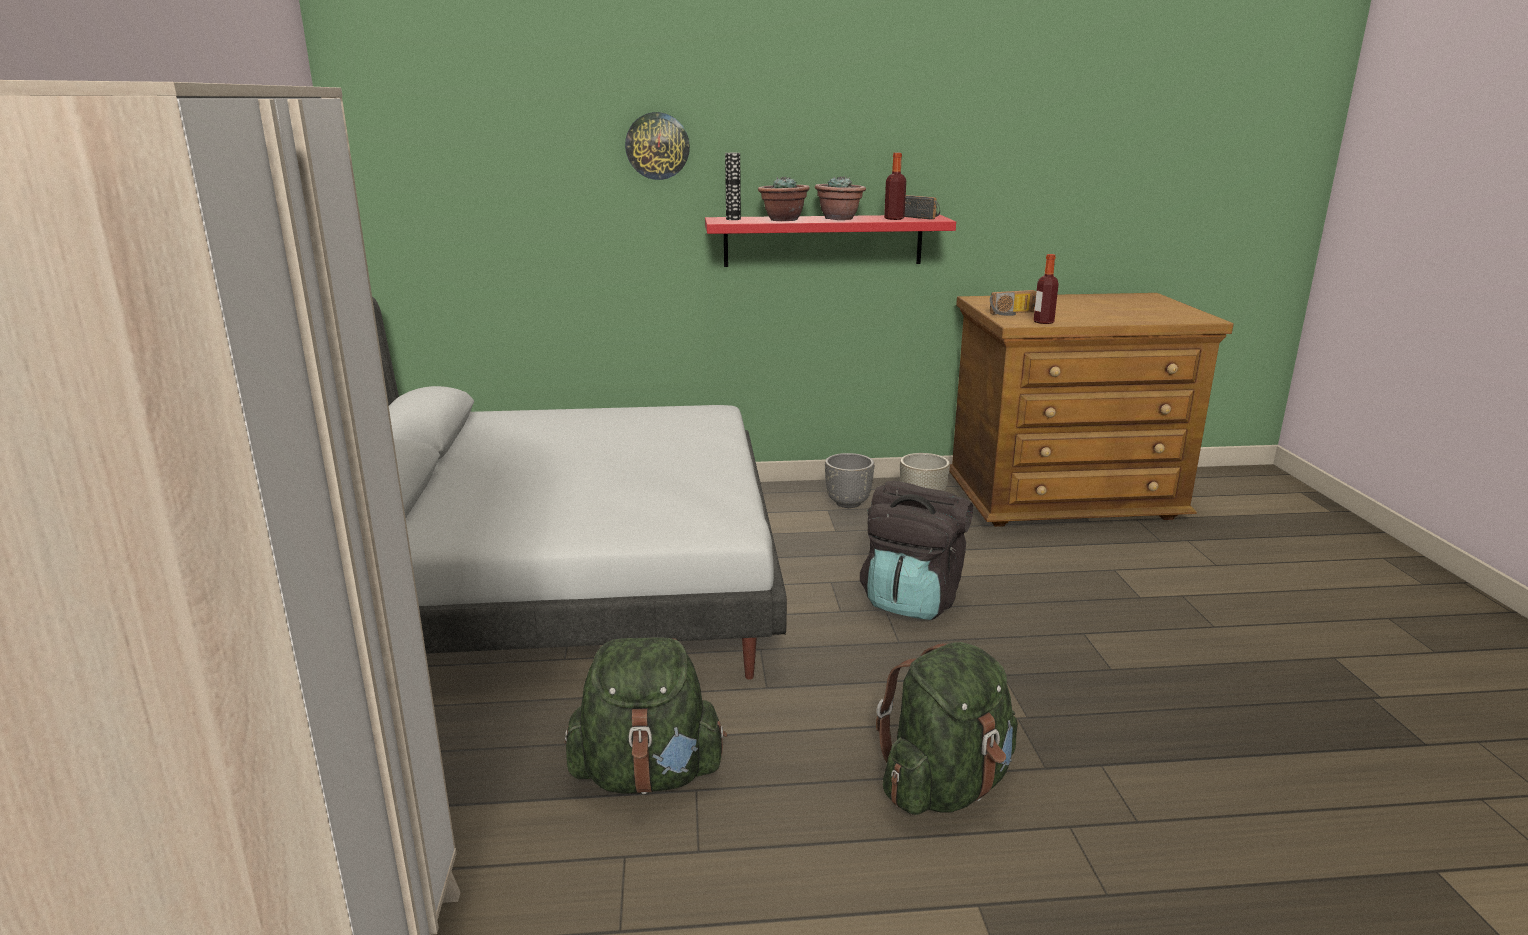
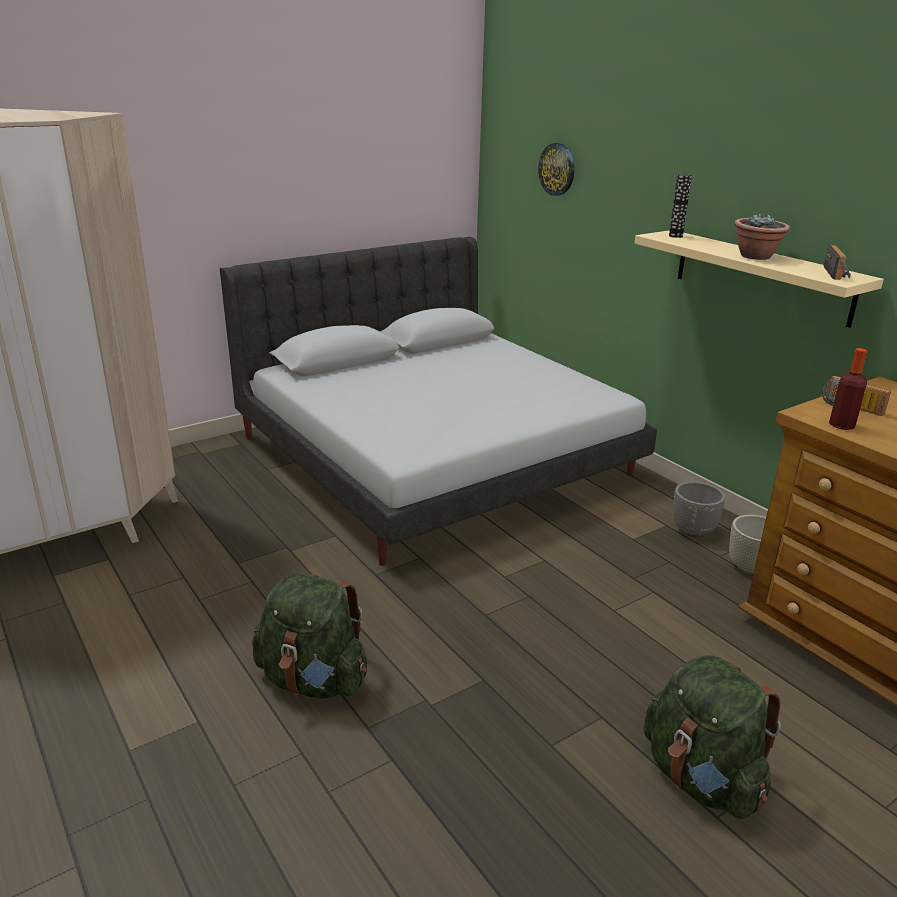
camera: 60 degrees right, 5 degrees up
(647, 775) = (256, 561): green backpack -> green backpack (701, 778)
(657, 146) = (649, 160): wall clock -> wall clock (557, 169)
(783, 220) = (706, 246): potted plant -> none
(823, 240) = (761, 276): red shelf -> beige shelf
(894, 218) = (802, 269): bottle -> none
(912, 599) = (559, 605): black backpack -> none

